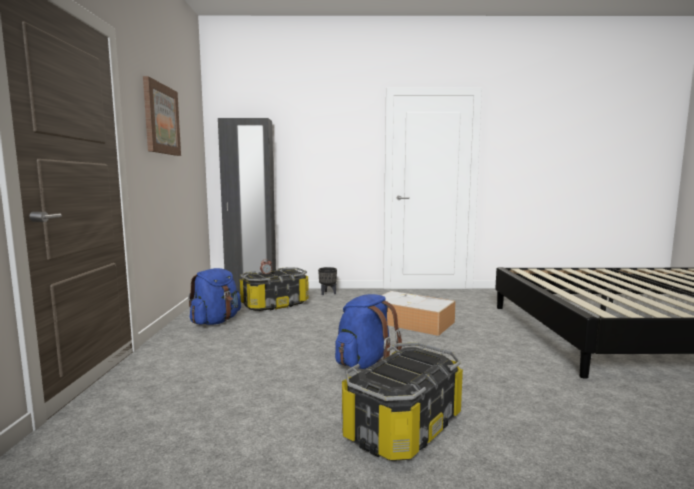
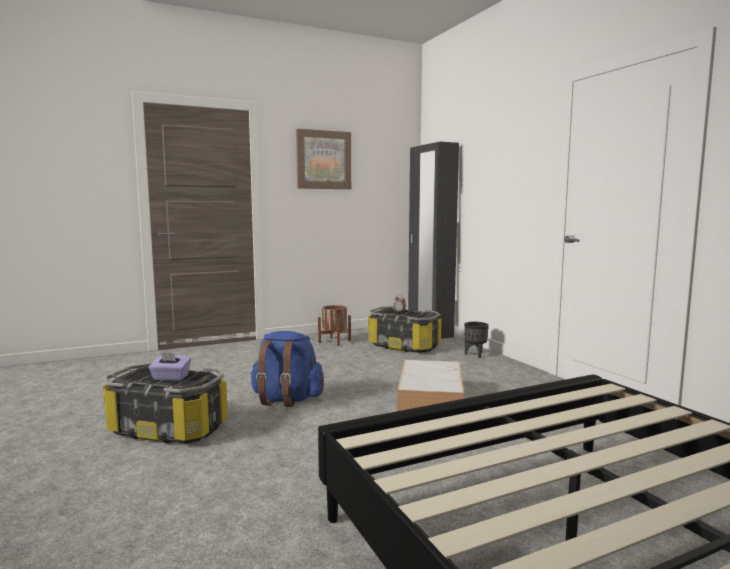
camera: 65 degrees right, 0 degrees up
(216, 321) = (334, 341): blue backpack -> brown planter
(408, 366) = (170, 378): none -> purple tissue box

